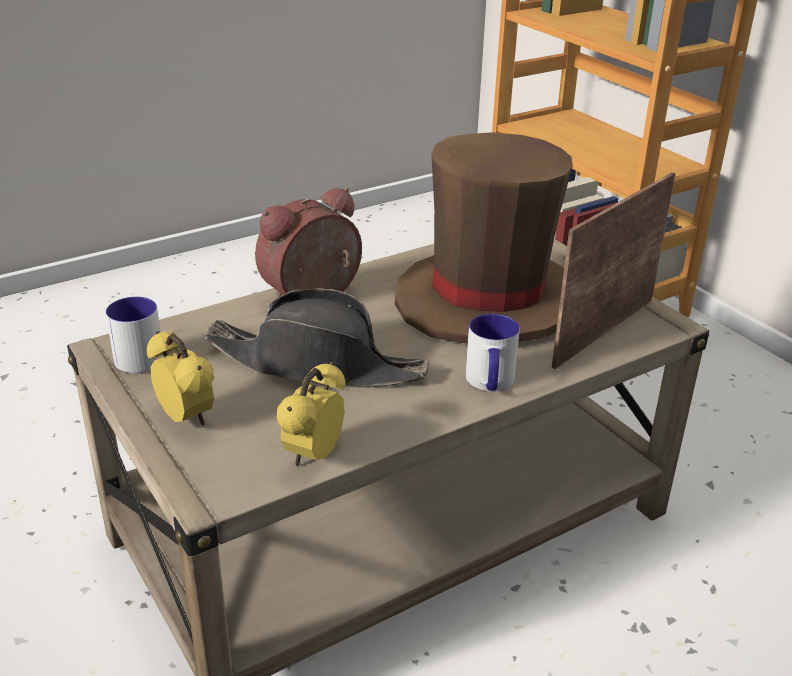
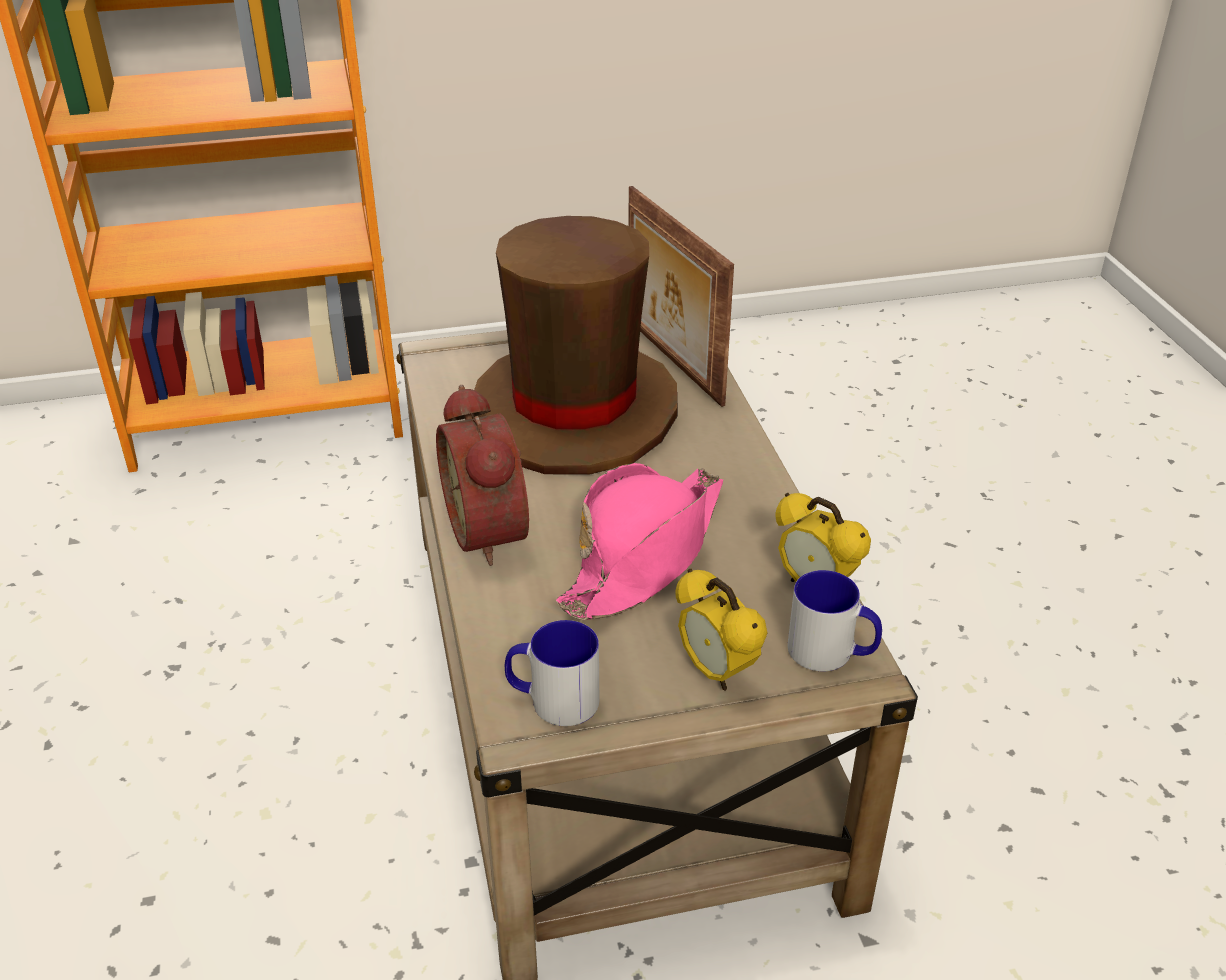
camera: 70 degrees left, 5 degrees up
(186, 418) = (716, 672): alarm clock -> alarm clock turned 105 degrees counterclockwise
(317, 364) = (645, 554): black hat -> pink hat
(490, 383) = (731, 449): mug -> mug (832, 653)

